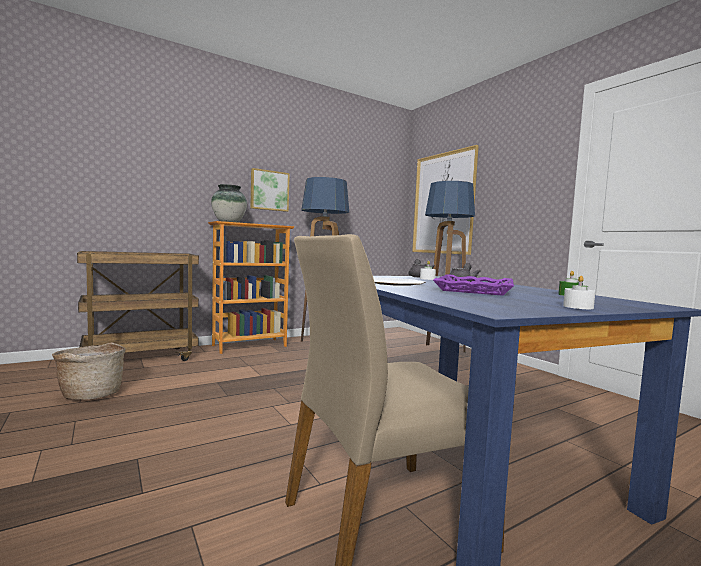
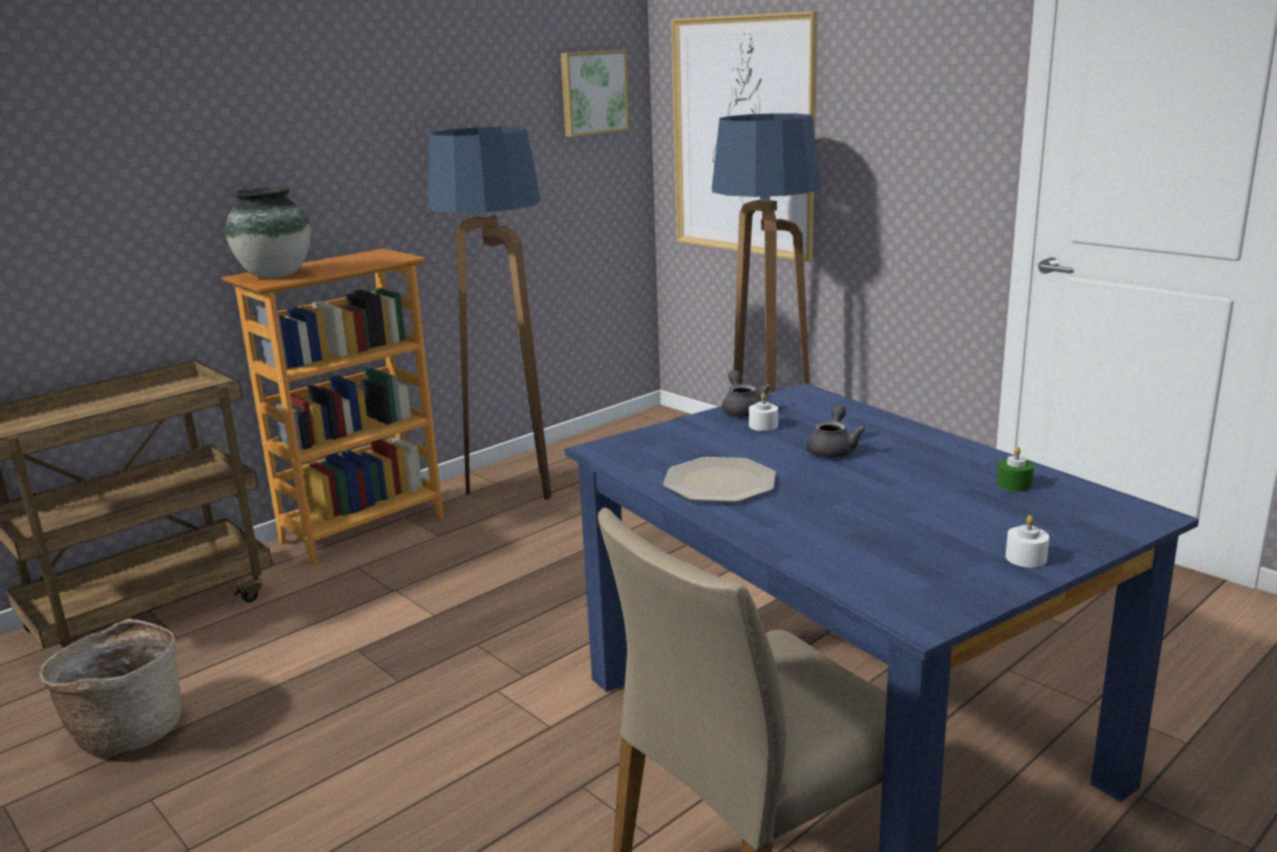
camera: 10 degrees left, 15 degrees up
(269, 190) = (343, 167): picture -> picture (593, 92)
(473, 290) = (863, 494): purple tray -> none

